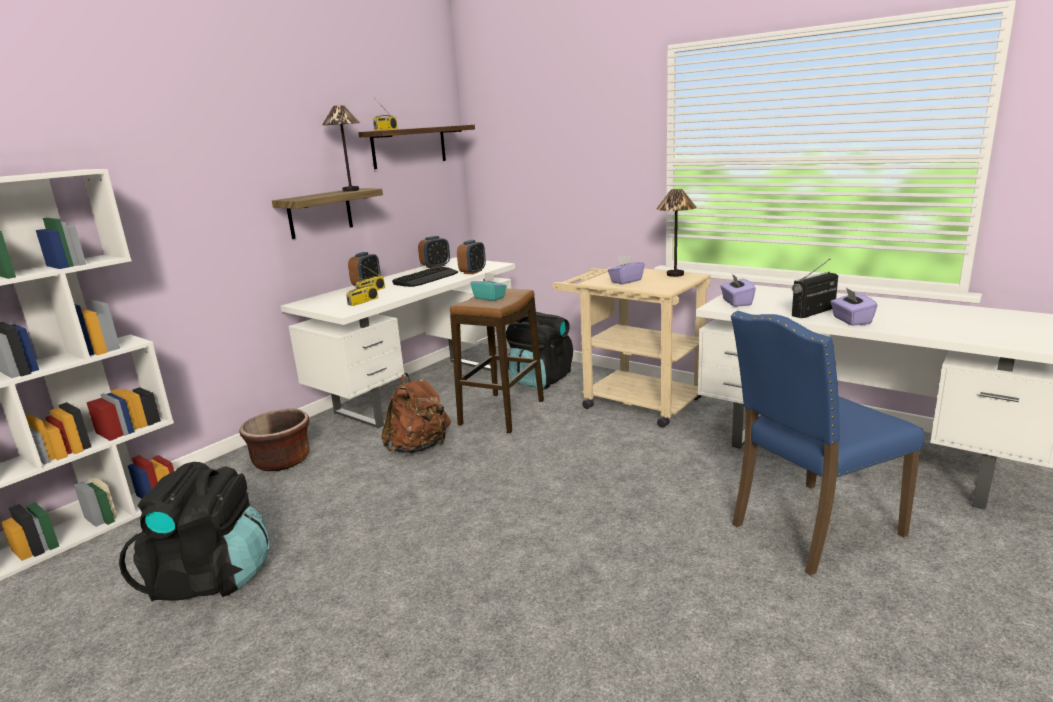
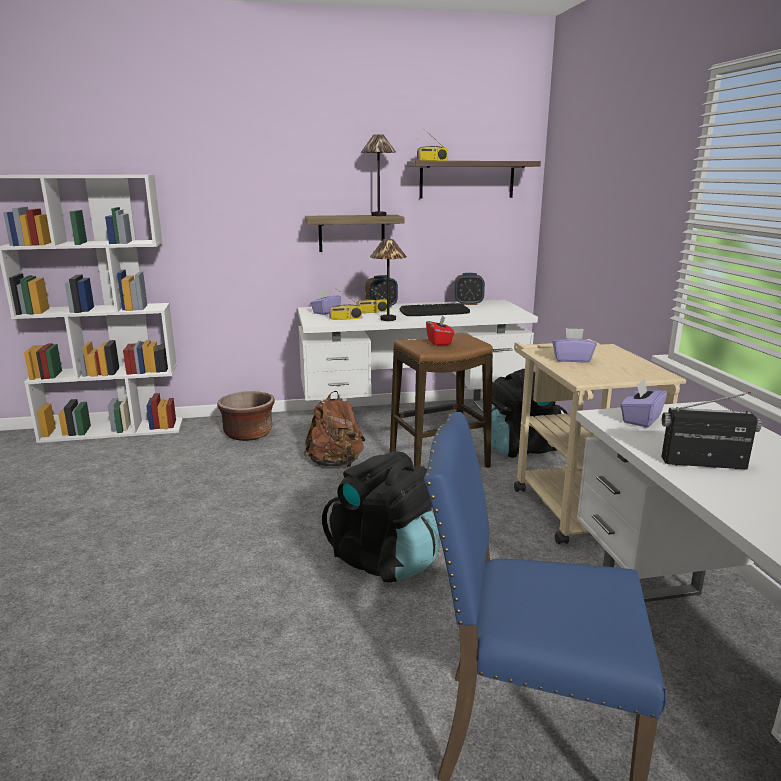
camera: 40 degrees right, 0 degrees up
(211, 578) = (103, 491): black backpack -> black backpack (385, 559)
(473, 272) = (481, 315): alarm clock -> none
(489, 298) = (439, 342): turquoise tissue box -> red tissue box
(675, 274) = (643, 367): table lamp -> table lamp (388, 319)
(851, 320) = (725, 492): purple tissue box -> purple tissue box (326, 312)

